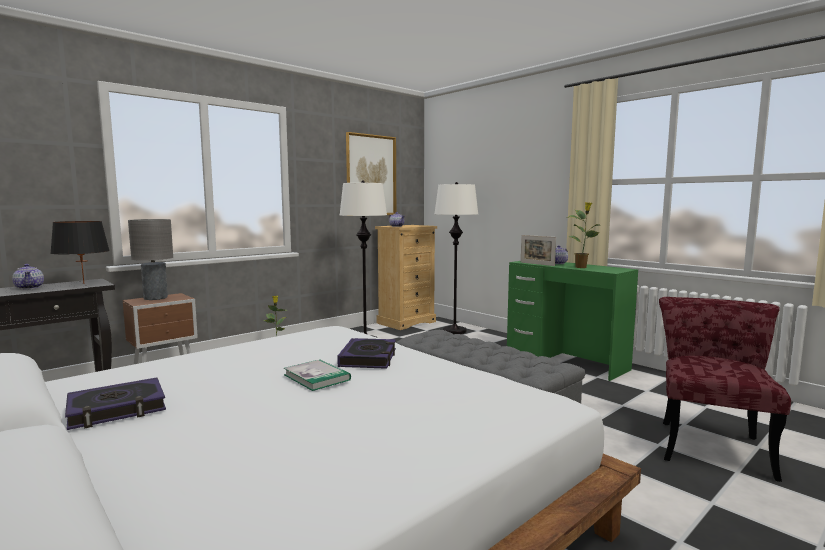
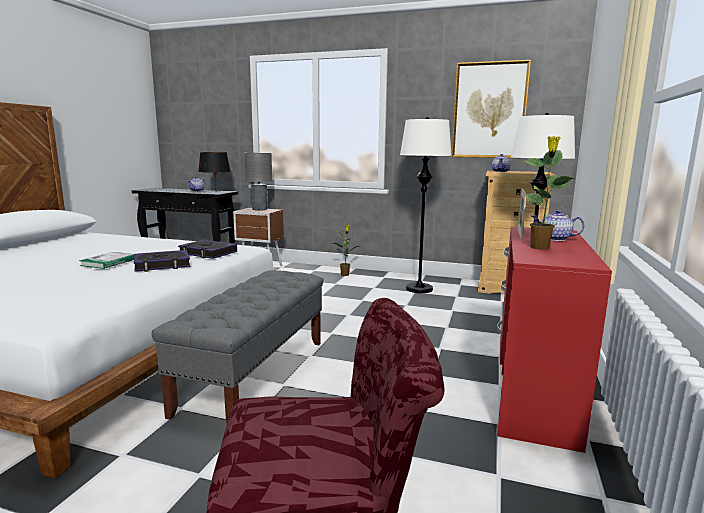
camera: 60 degrees right, 5 degrees up
(117, 409) = (51, 247): book -> book (208, 253)
(566, 360) = (534, 391): green desk -> red desk

